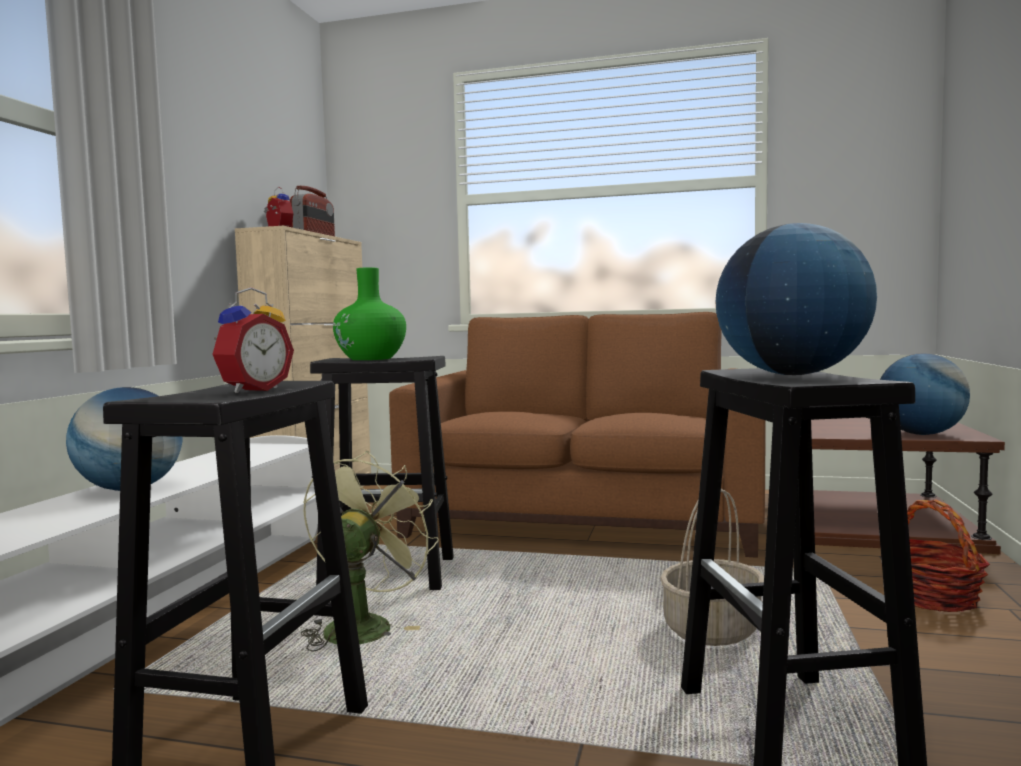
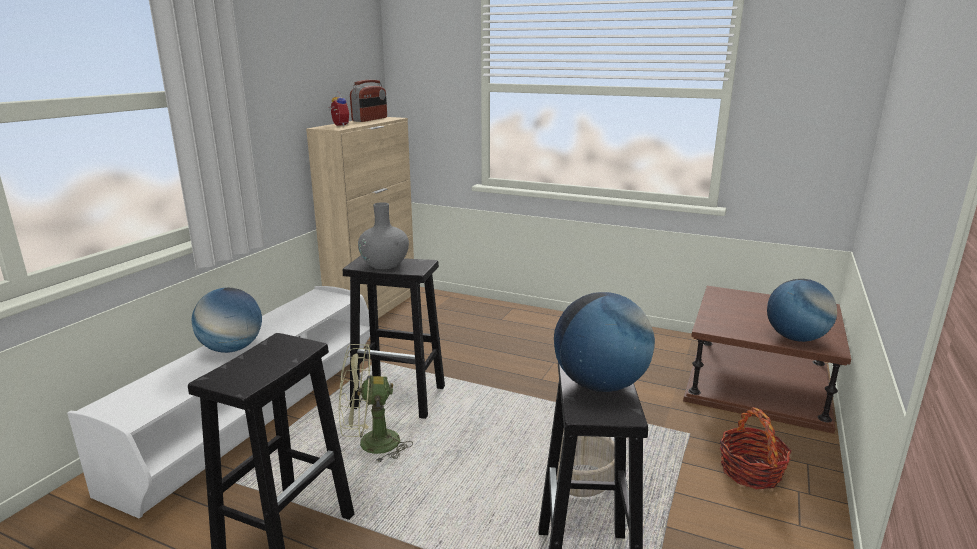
camera: 10 degrees right, 15 degrees up
(252, 390) = (273, 362): alarm clock -> none
(363, 625) = (370, 445): green fan -> green fan turned 135 degrees counterclockwise
(371, 359) = (384, 264): green vase -> grey vase
(583, 516) = (549, 351): brown sofa -> none

